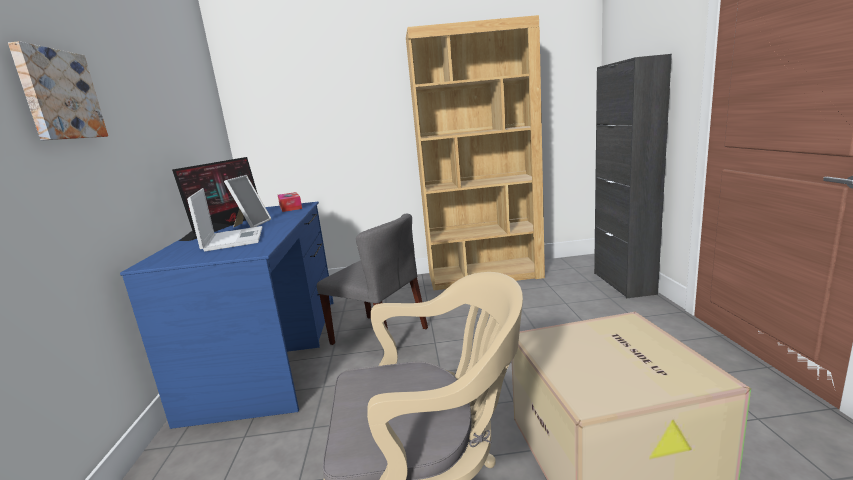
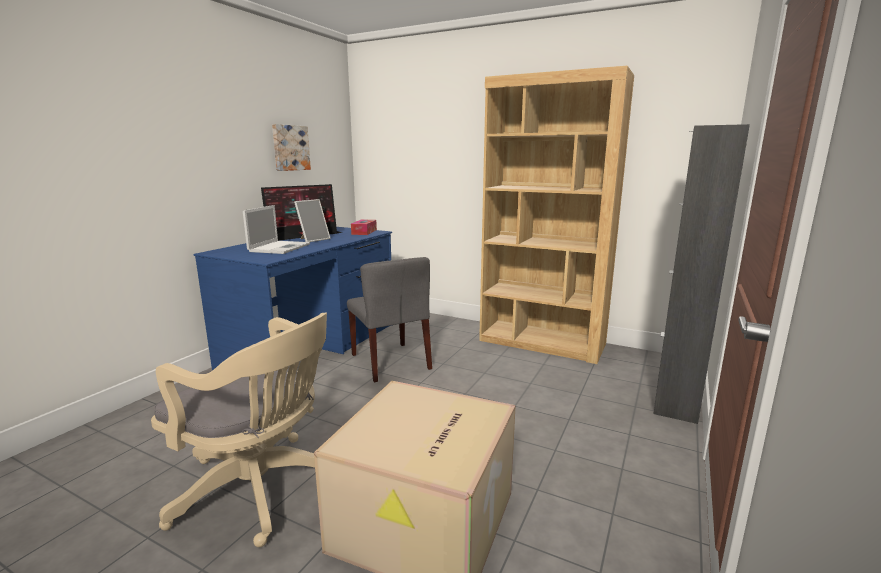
camera: 30 degrees right, 0 degrees up
(58, 95) = (176, 131): picture -> picture (290, 148)

